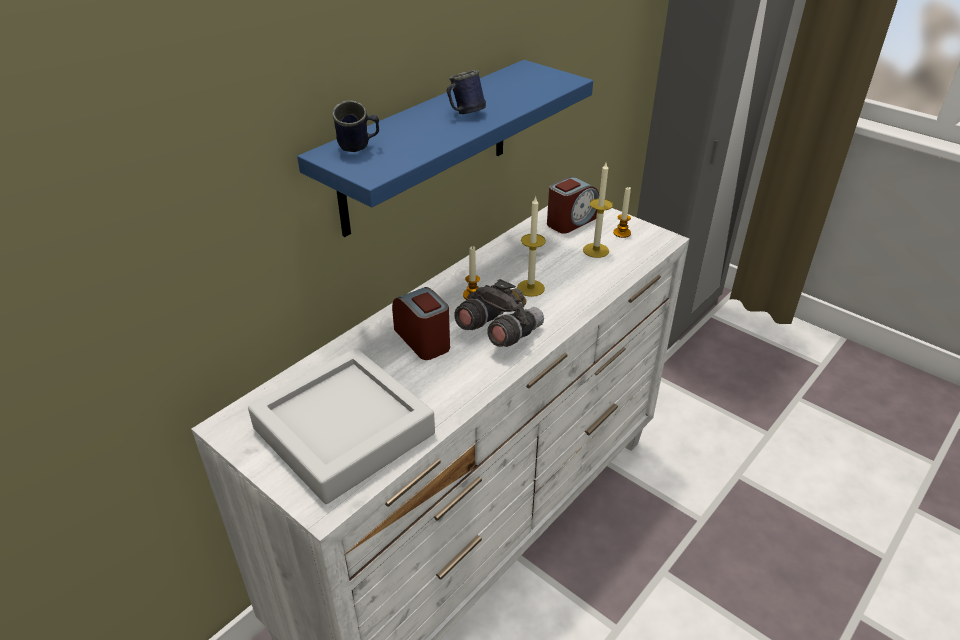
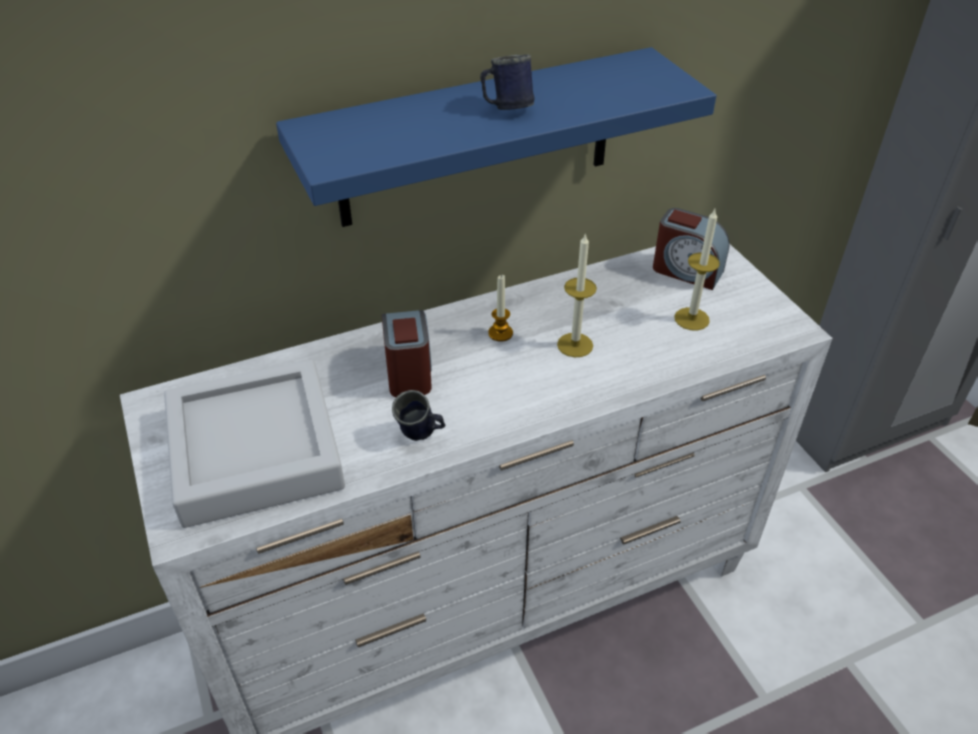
camera: 25 degrees right, 5 degrees up
(359, 148) = (346, 128): blue mug -> blue mug (421, 436)
(498, 332) = (498, 389): grey binoculars -> none
(571, 221) = (686, 271): alarm clock -> alarm clock turned 45 degrees clockwise
(622, 233) = (743, 305): candle -> none

